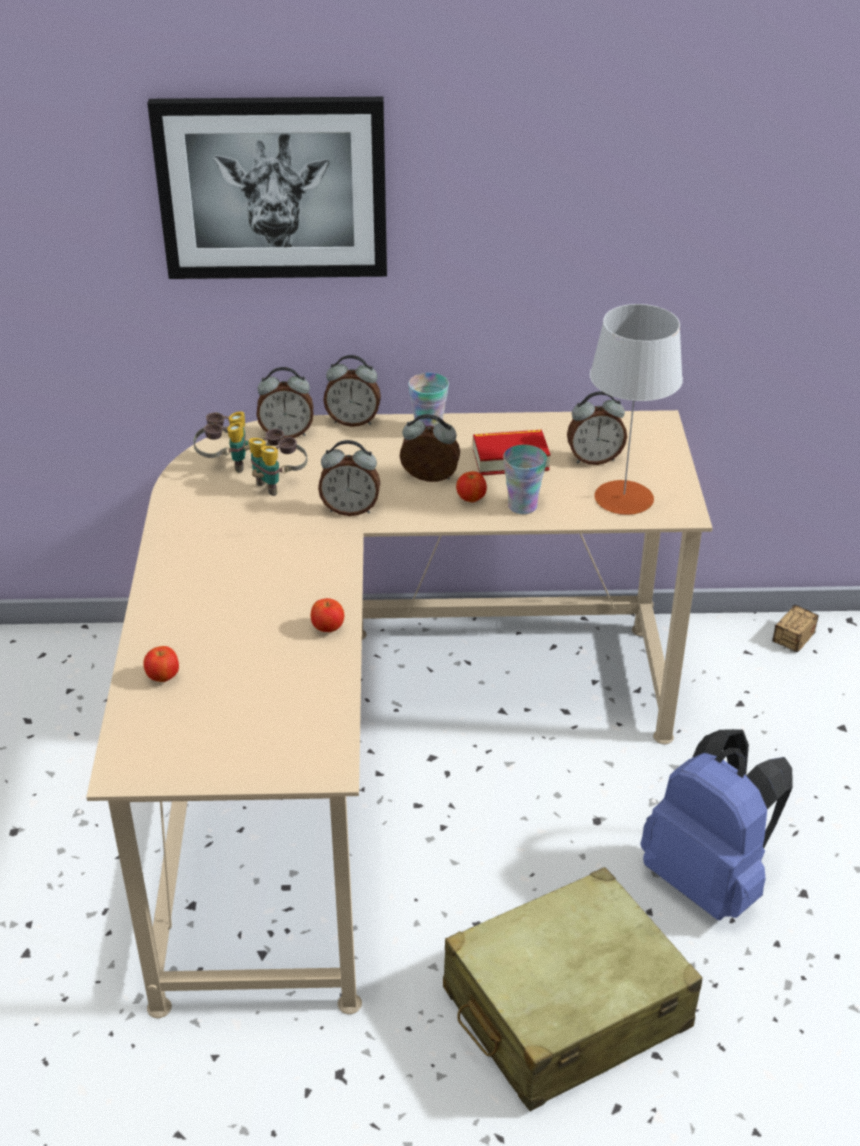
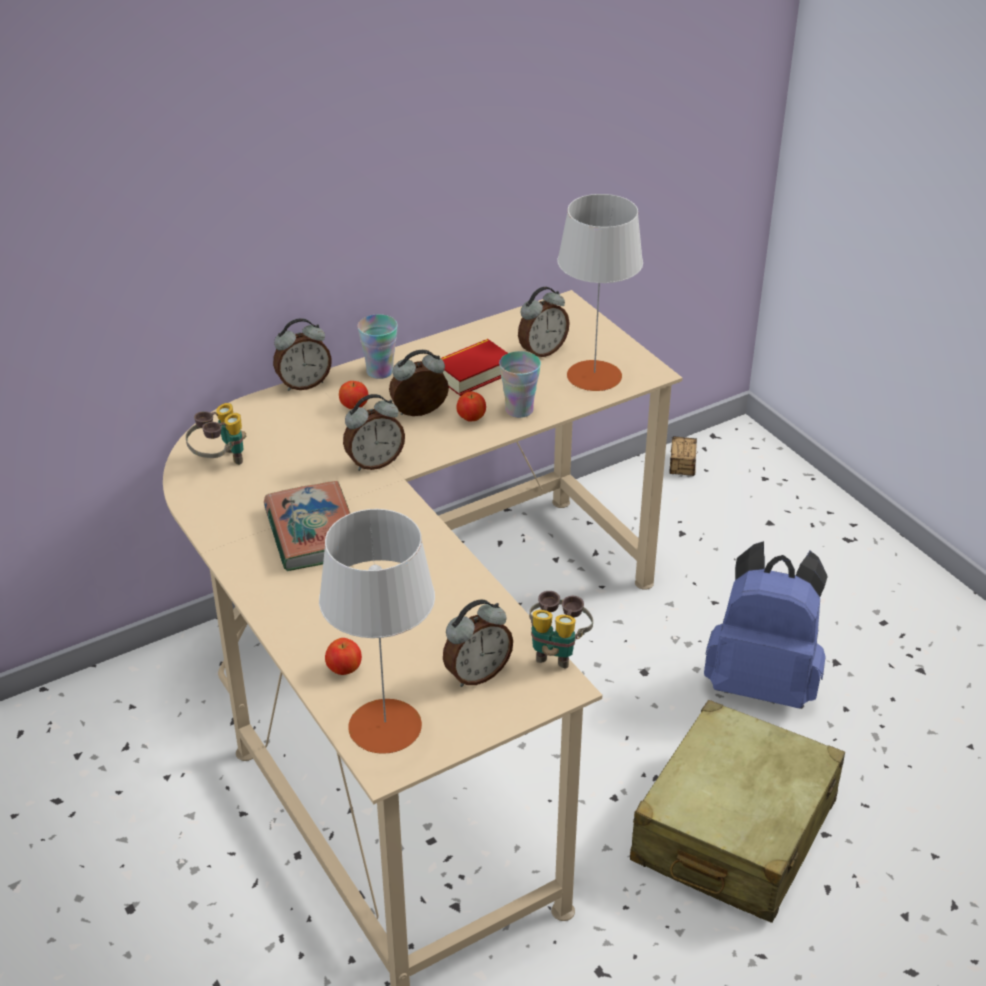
camera: 30 degrees left, 0 degrees up
(152, 739) = (385, 726): none -> grey table lamp
(244, 551) = (312, 532): none -> book
(272, 188) = (202, 171): picture -> none
(278, 483) = (287, 462): binoculars -> binoculars (557, 651)
(286, 433) = (252, 414): alarm clock -> alarm clock (477, 674)
(328, 628) = (451, 571): apple -> apple (354, 407)

